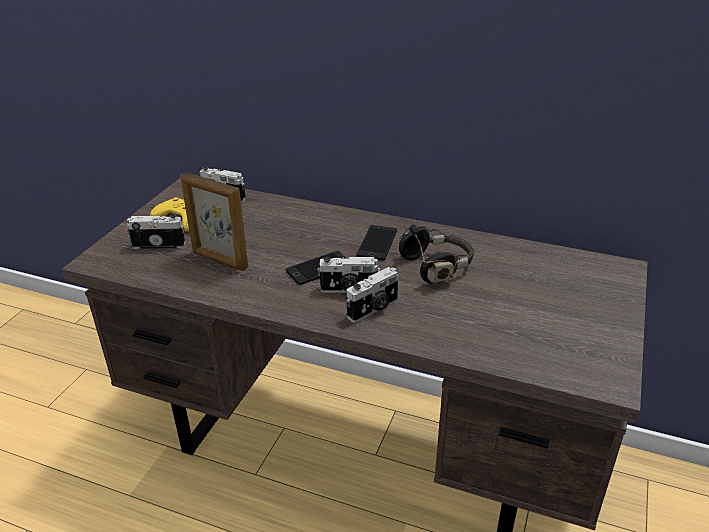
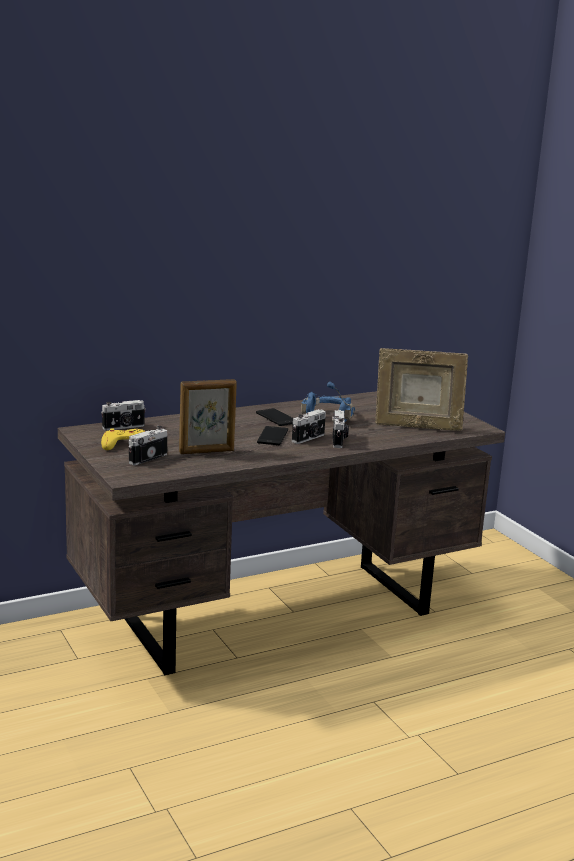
camera: 50 degrees left, 15 degrees down
(437, 266) = (329, 417): black headphones -> blue headphones
(516, 334) = (417, 427): none -> picture frame

